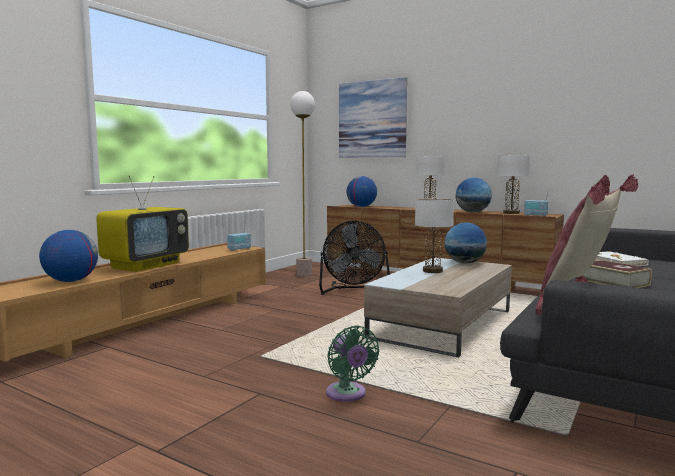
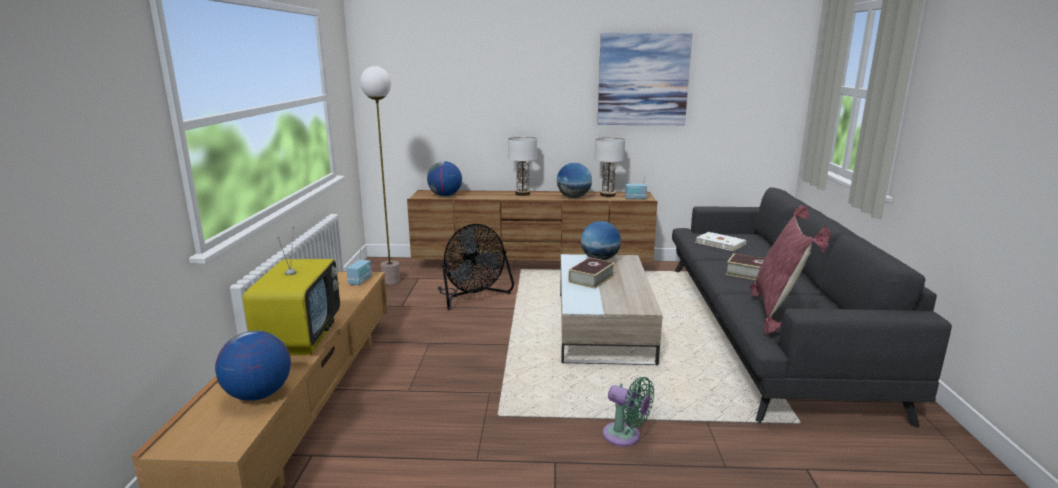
camera: 30 degrees left, 10 degrees up
(372, 119) = (443, 92): picture -> picture (643, 80)
(433, 271) = (591, 278): table lamp -> book

